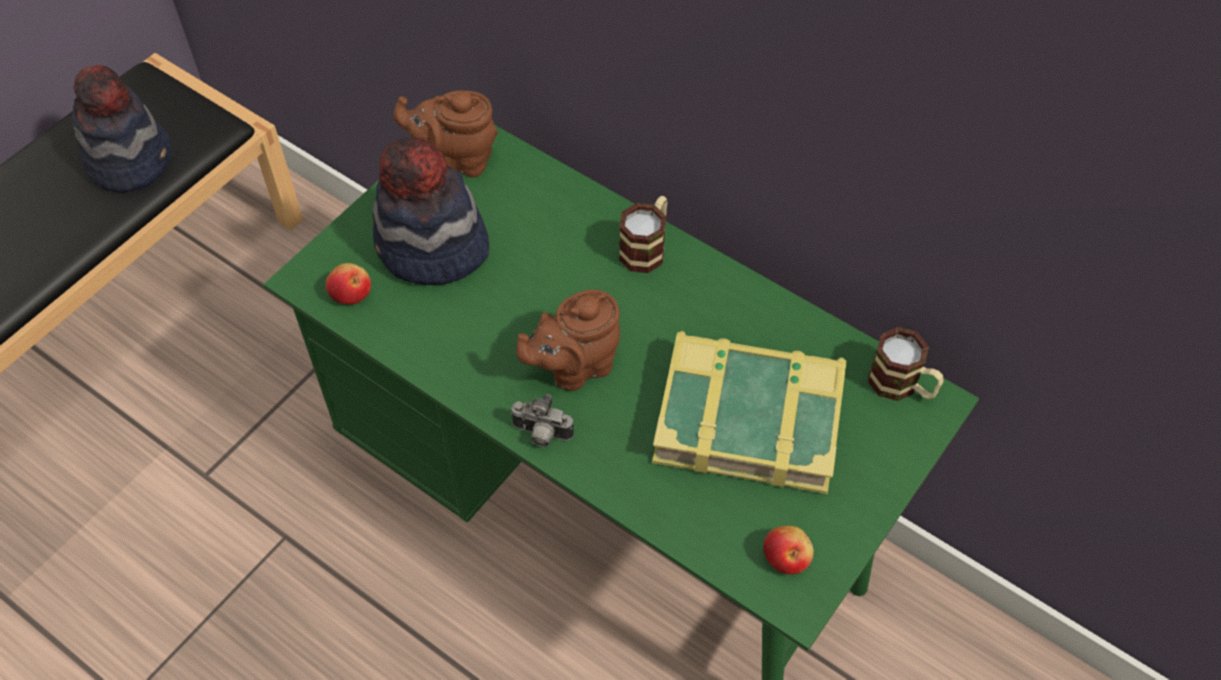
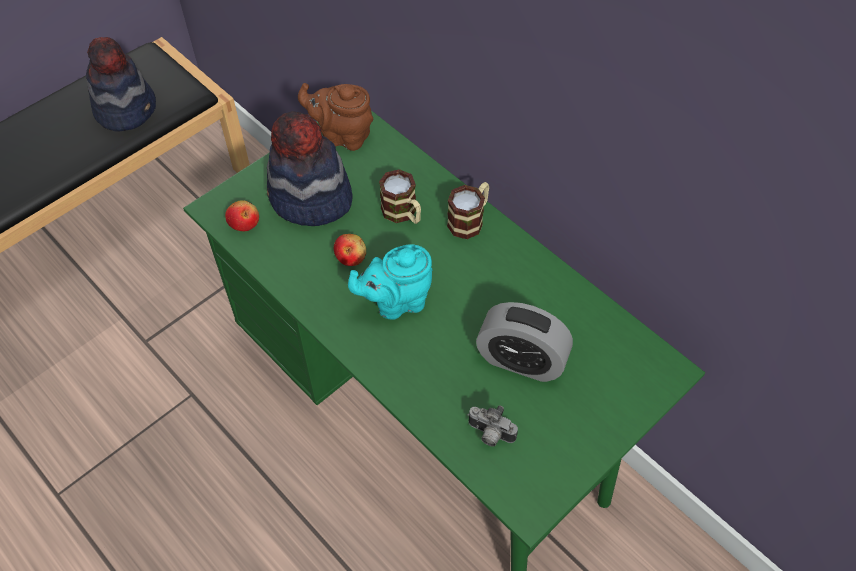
camera: 10 degrees right, 0 degrees up
(541, 435) = (360, 349): camera -> camera (489, 435)
(574, 367) = (396, 302): brown teapot -> turquoise teapot
(749, 417) = (521, 360): book -> alarm clock
(786, 557) = (528, 473): apple -> apple (351, 257)
(902, 385) = (645, 353): mug -> mug (403, 214)

